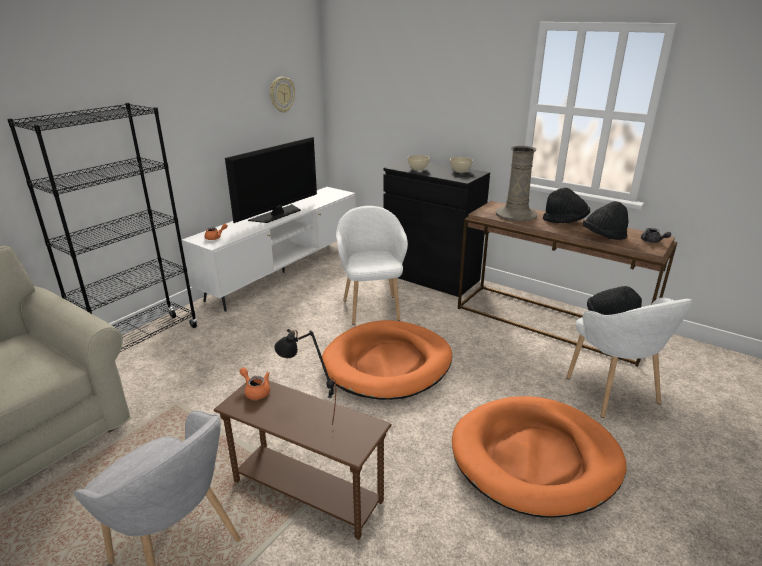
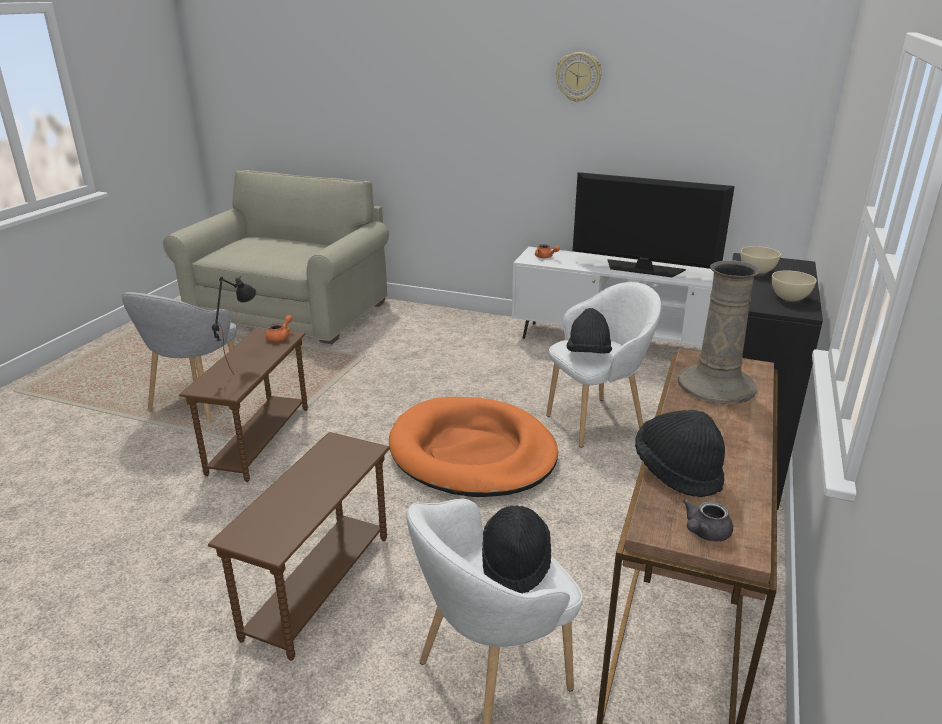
camera: 75 degrees right, 0 degrees up
(142, 343) = (444, 318): black bookcase -> none
(281, 94) = (730, 118): wall clock -> wall clock (578, 77)
(535, 458) = (320, 586): orange dog bed -> brown side table
(565, 221) = (730, 432): black hat -> black hat (588, 354)

